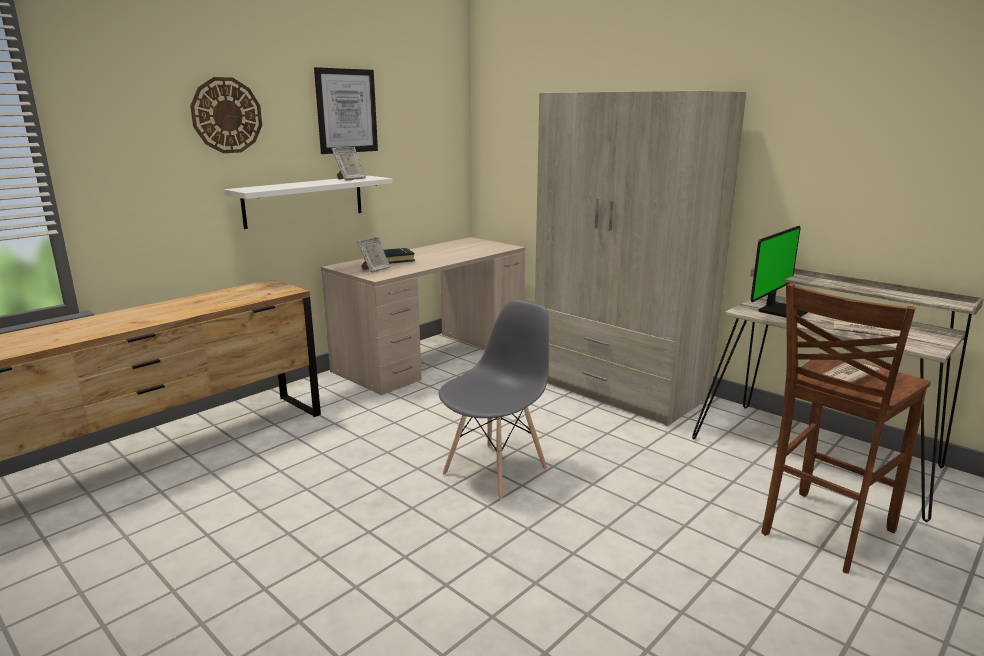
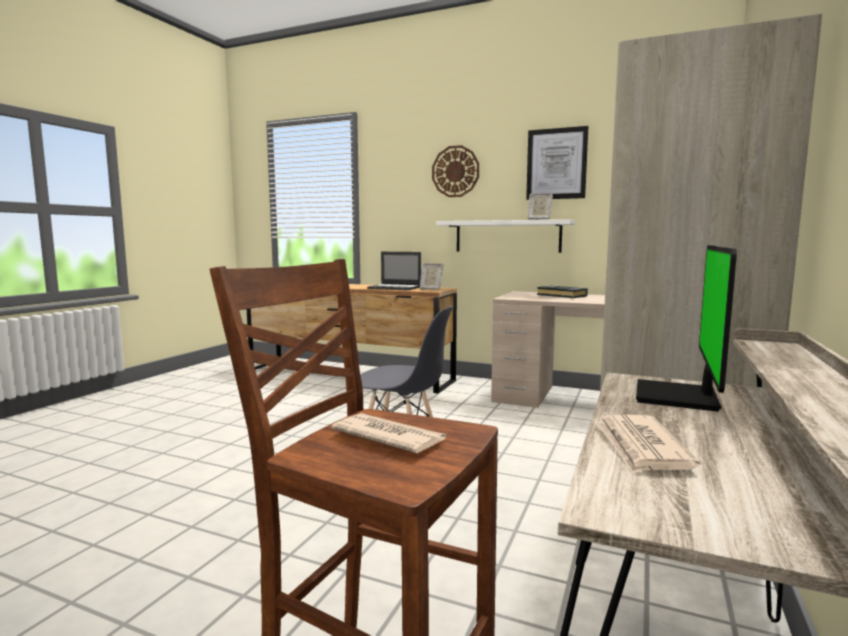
camera: 70 degrees right, 10 degrees down
(218, 300) = (395, 288): none -> laptop
(374, 269) = (526, 296): picture frame -> picture frame (430, 289)
(781, 310) = (681, 397): monitor -> monitor turned 90 degrees clockwise

